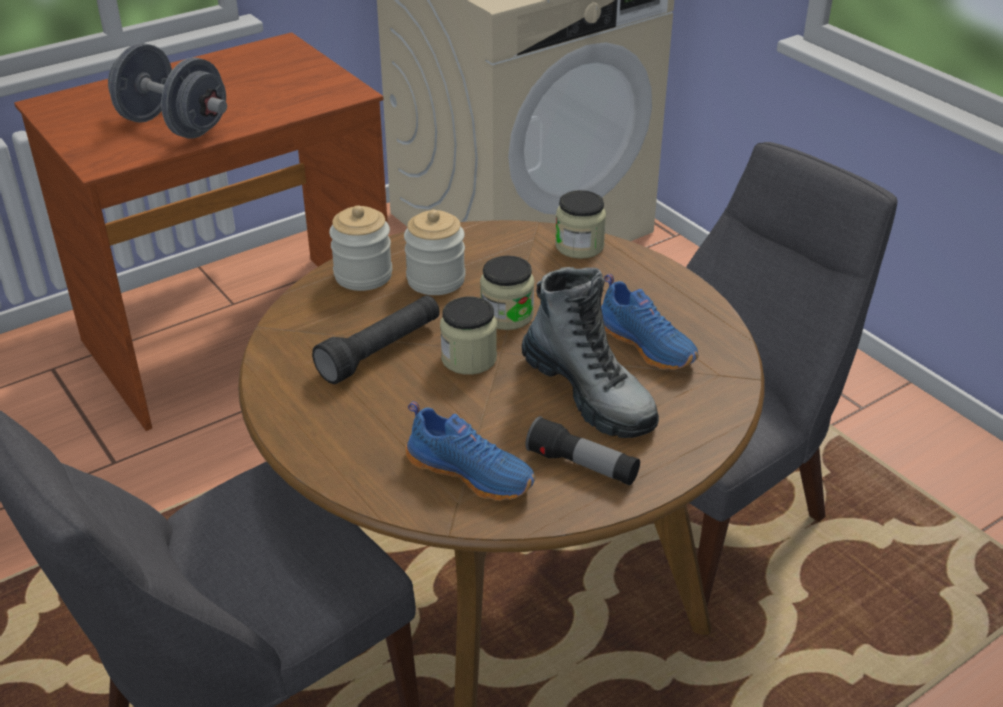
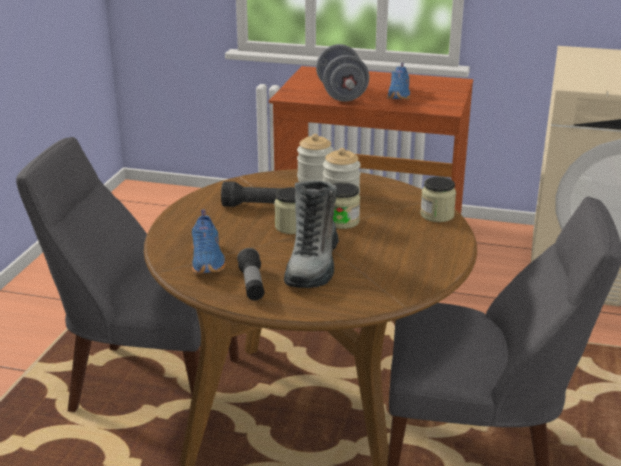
camera: 50 degrees right, 10 degrees down
(647, 345) = (381, 264): blue shoe -> blue shoe (399, 95)

